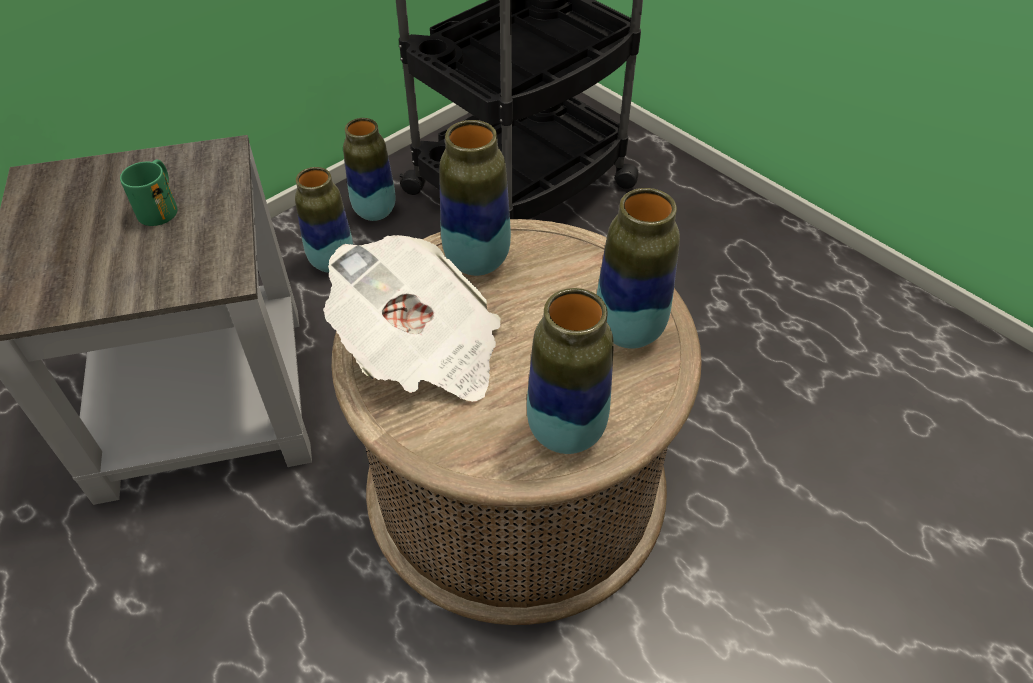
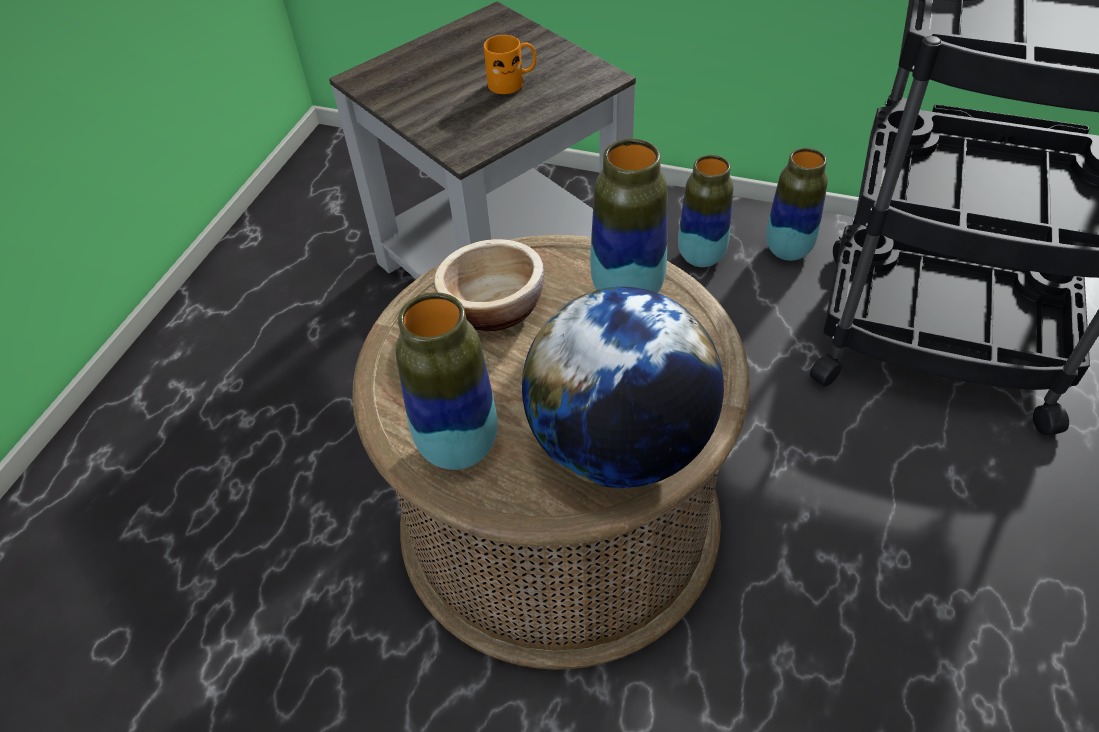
camera: 65 degrees right, 0 degrees up
(160, 207) = (512, 82): green mug -> orange mug
(422, 350) = (493, 307): newspaper -> bowl
(629, 331) = (620, 445): vase -> globe

